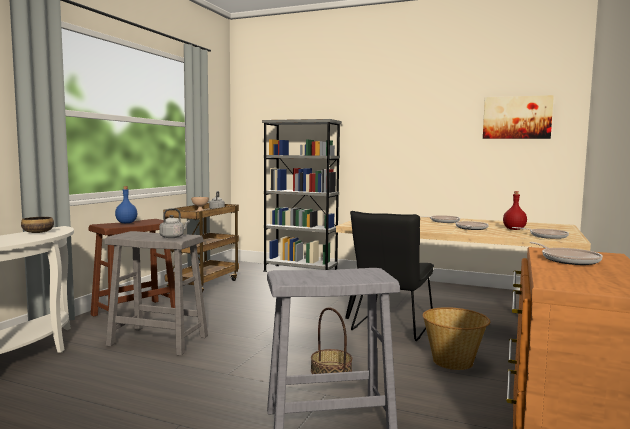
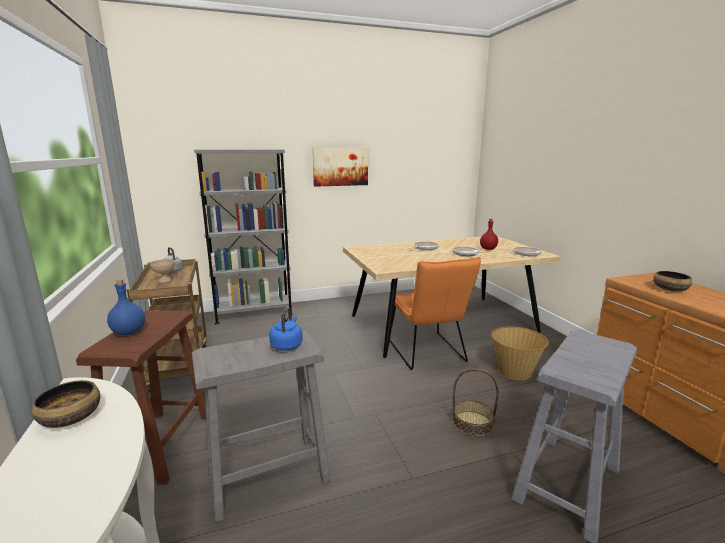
camera: 40 degrees left, 10 degrees up
(173, 237) = (287, 345): grey kettle -> blue kettle
(391, 327) = (428, 353): black chair -> orange chair
(517, 117) = (435, 149): picture -> picture (340, 166)
(568, 260) = (669, 289): frying pan -> bowl

